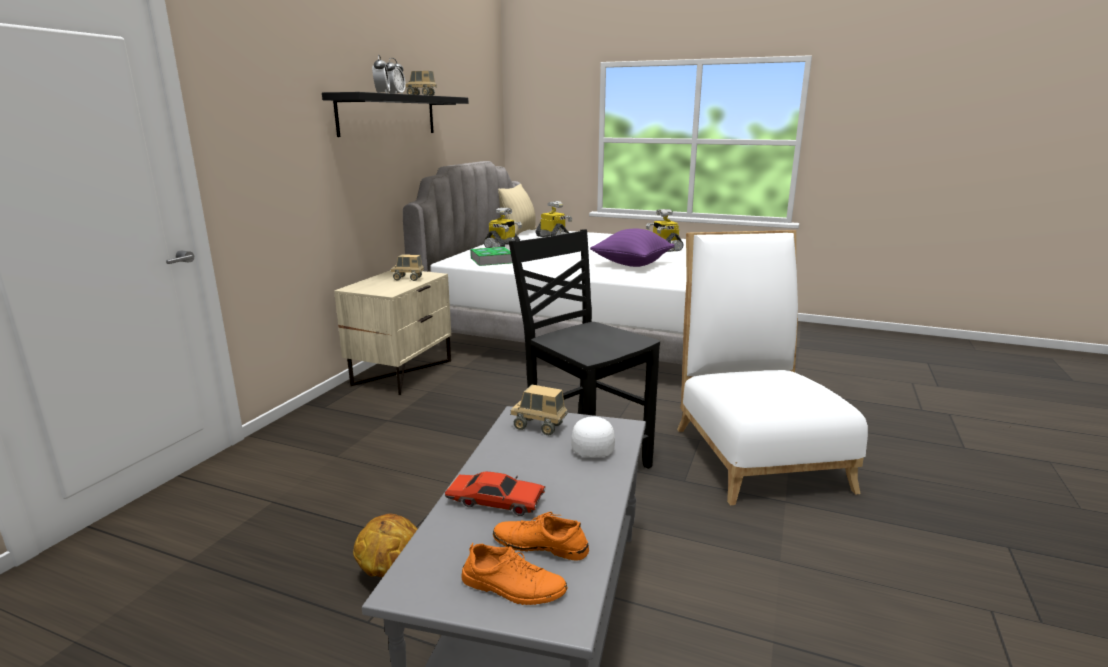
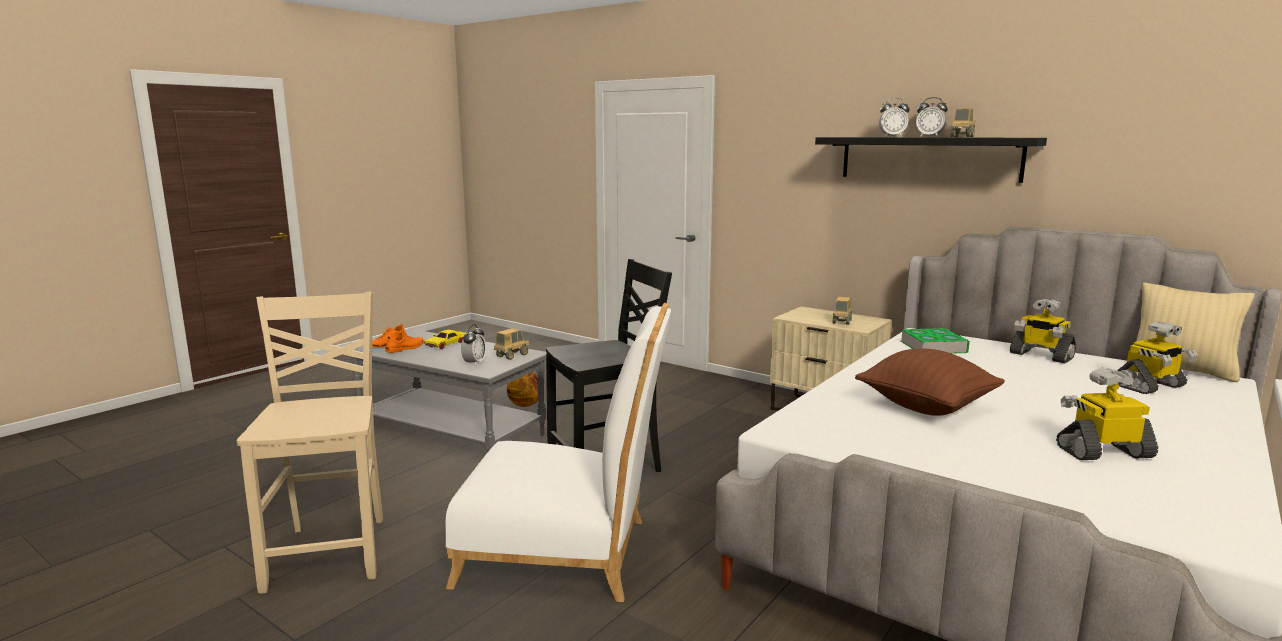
camera: 105 degrees right, 5 degrees down
(495, 502) = (447, 344): red toy car -> yellow toy car
(591, 446) = (474, 363): white cap -> alarm clock
(632, 264) = (926, 407): purple pillow -> brown pillow
(907, 591) = (331, 551): none -> beige chair

